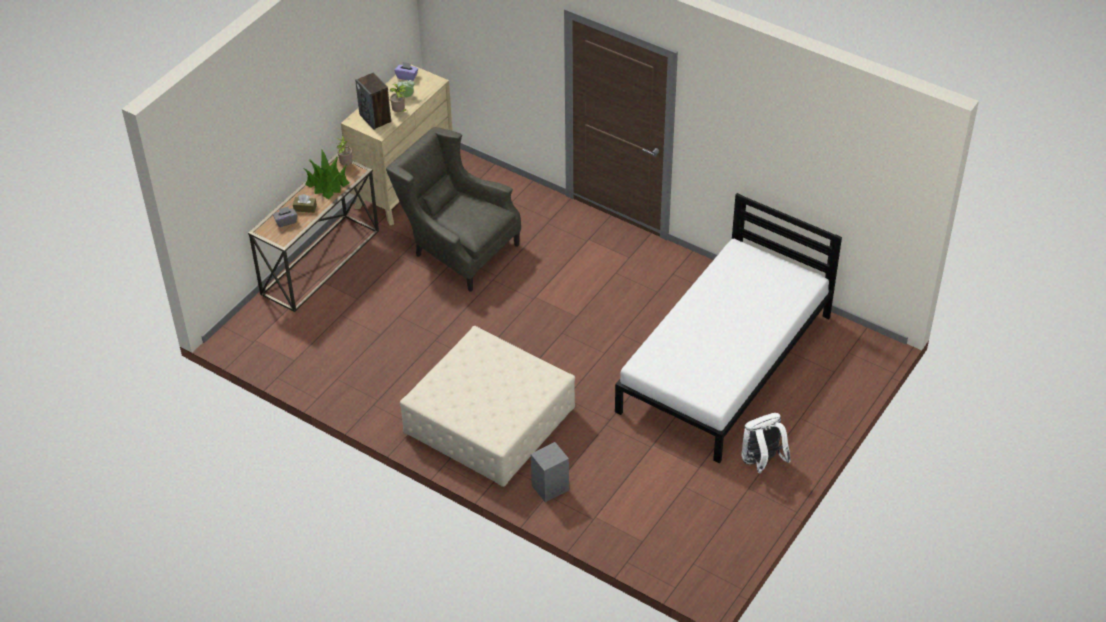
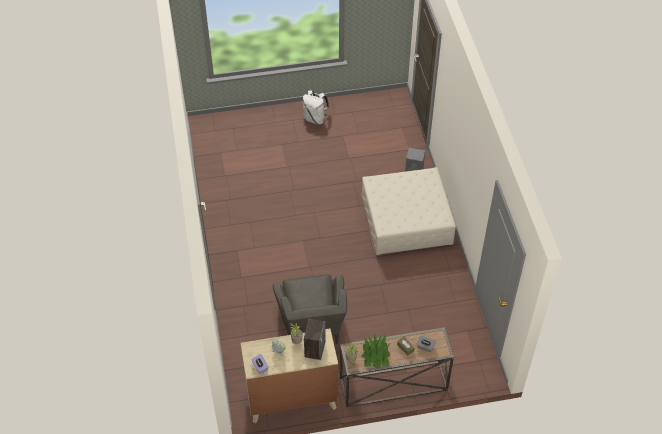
camera: 135 degrees left, 5 degrees up
(725, 363) = (270, 166): white bed -> none

